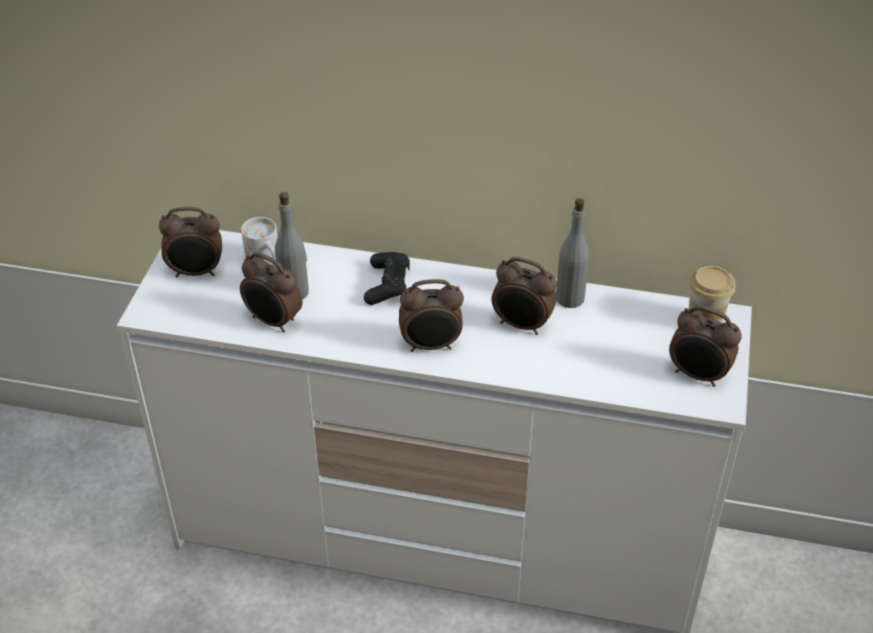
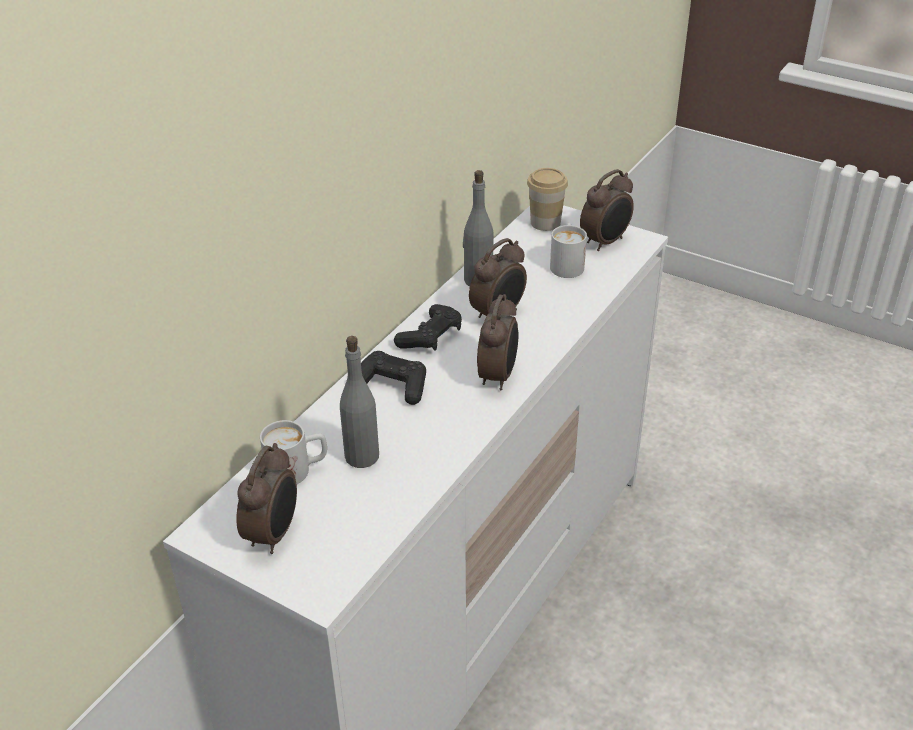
camera: 70 degrees left, 5 degrees down
(273, 321) = (401, 481): alarm clock -> none
(465, 290) = (430, 337): none -> black game controller
(637, 354) = (567, 264): none -> white mug

